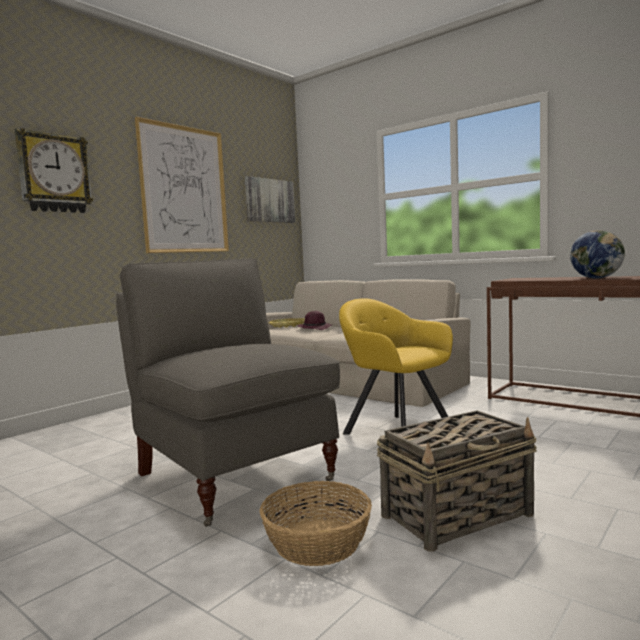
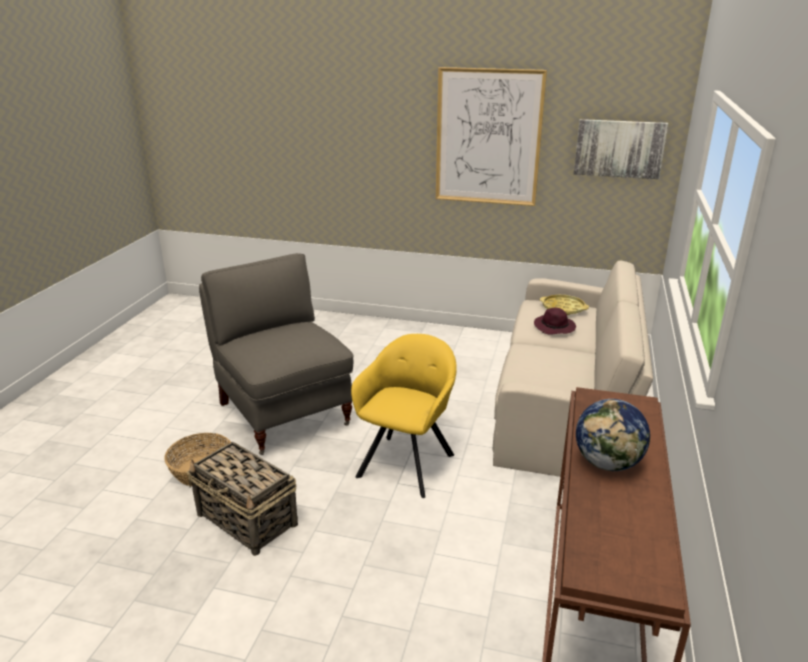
camera: 65 degrees right, 20 degrees up
(54, 173) = (360, 127): wall clock -> none
(233, 476) = (283, 413): grey armchair -> grey armchair turned 60 degrees counterclockwise

